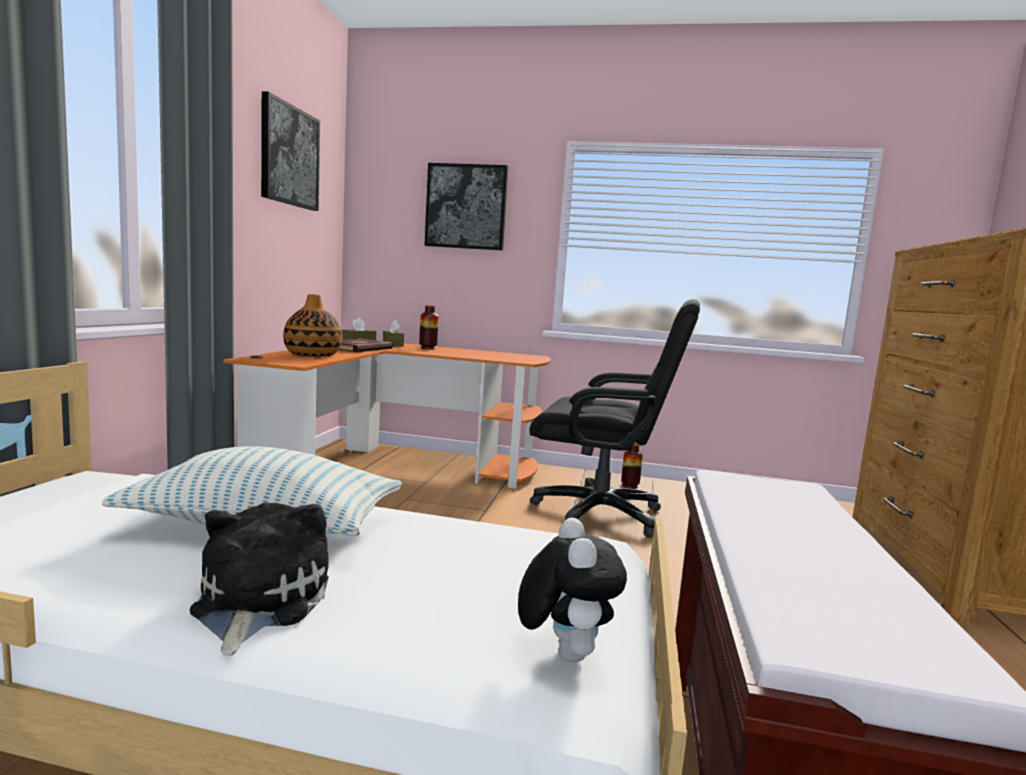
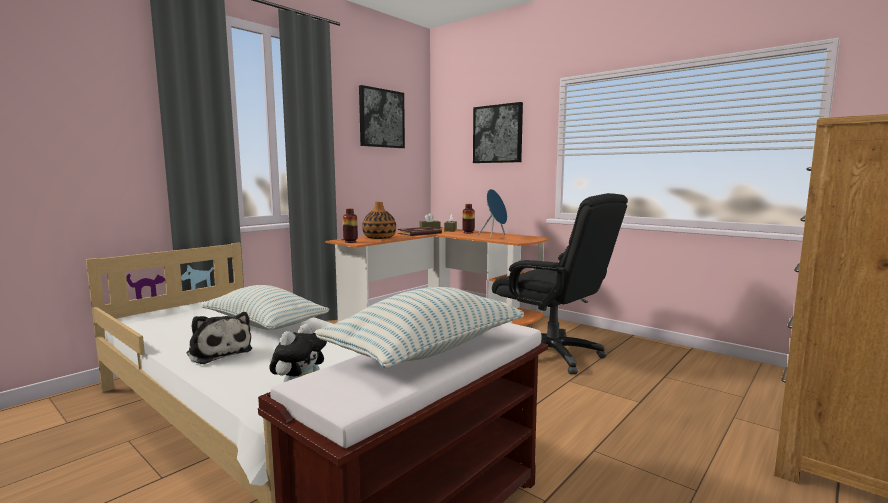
camera: 30 degrees right, 0 degrees up
(257, 602) = (219, 352): plush toy -> plush toy turned 105 degrees clockwise
(478, 354) = (494, 236): none -> blue speaker
(629, 486) = (604, 339): vase -> vase (350, 242)
(795, 538) = (426, 351): none -> pillow

